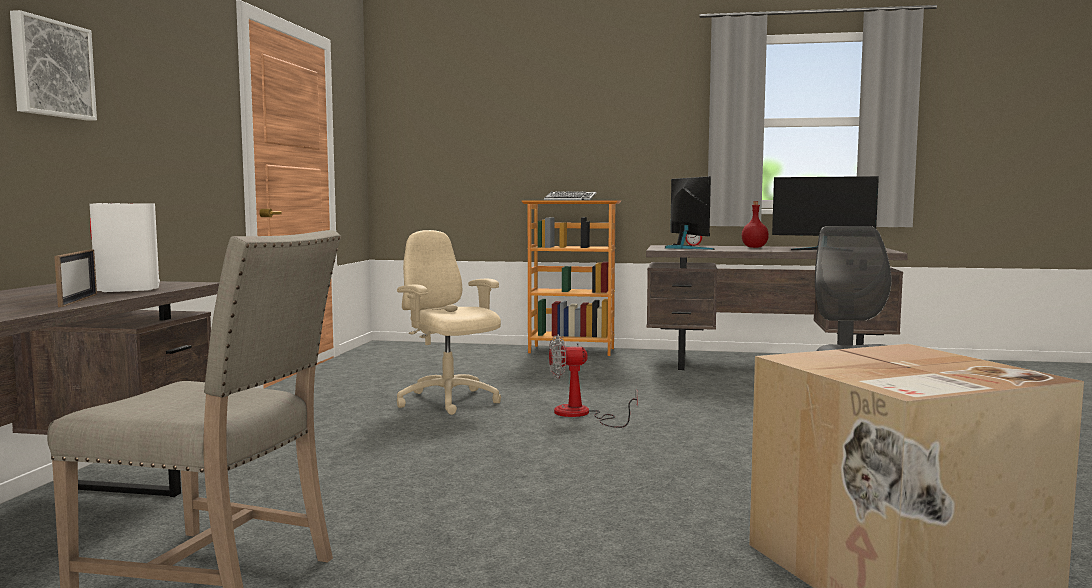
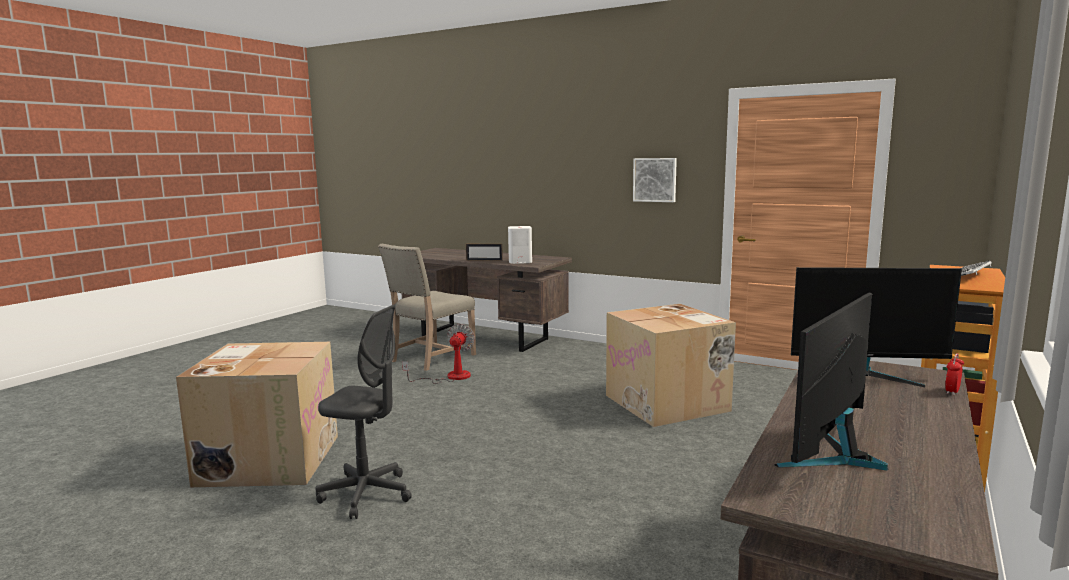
camera: 110 degrees right, 5 degrees up
(51, 69) = (569, 165): picture -> picture (655, 179)
(448, 401) = (668, 403): beige office chair -> cardboard box
(581, 415) = (605, 439): fan -> fan (450, 377)
(754, 247) = (904, 420): red bottle -> none

